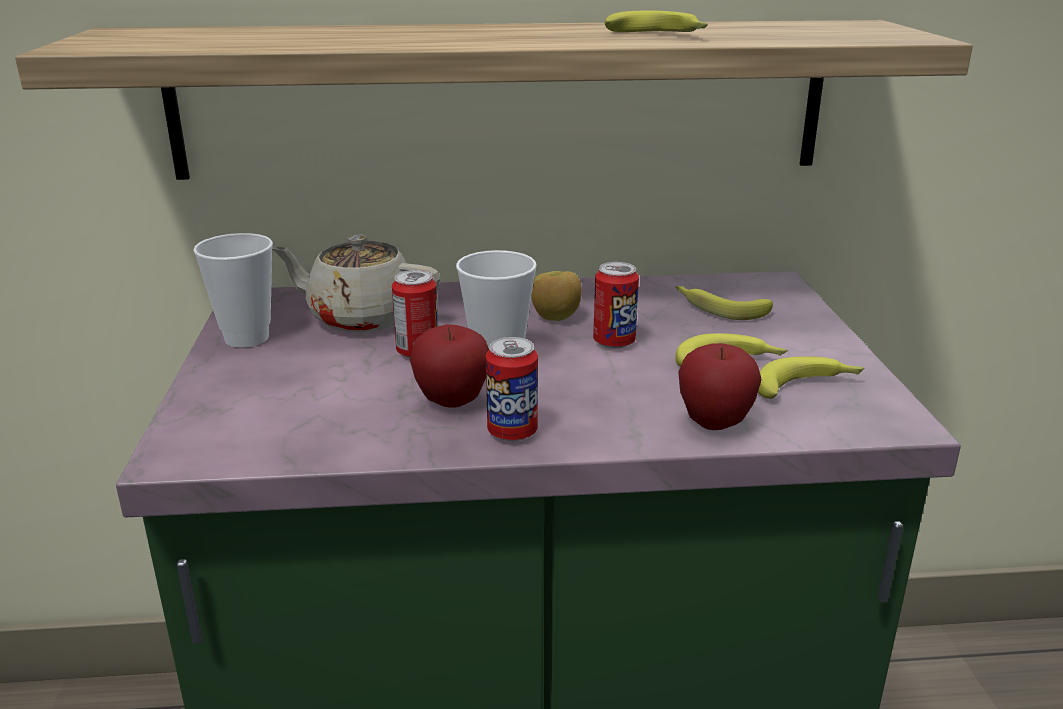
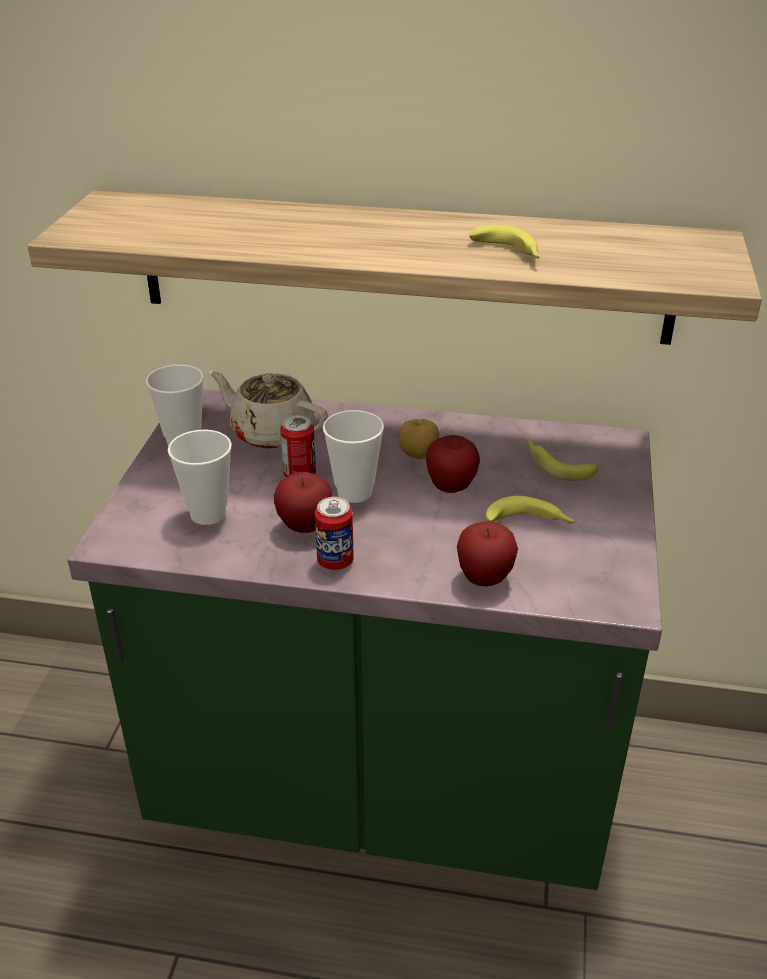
camera: 15 degrees right, 10 degrees up
(312, 405) = (208, 514): none -> cup
(614, 342) = (451, 487): can -> apple
(808, 387) = (577, 556): banana -> none

